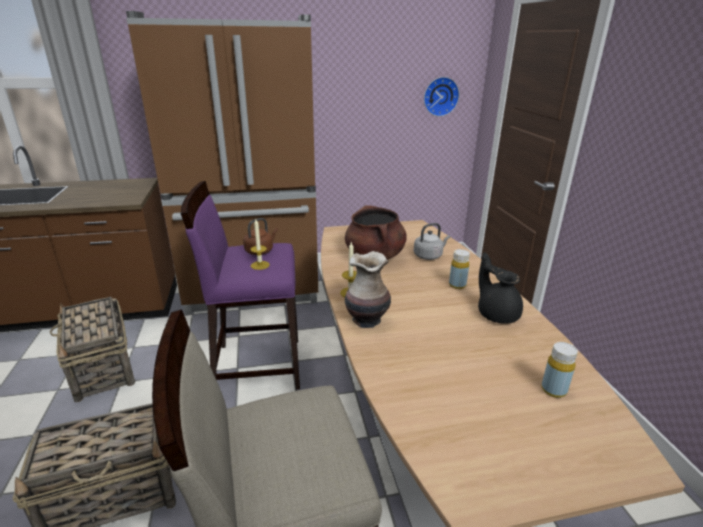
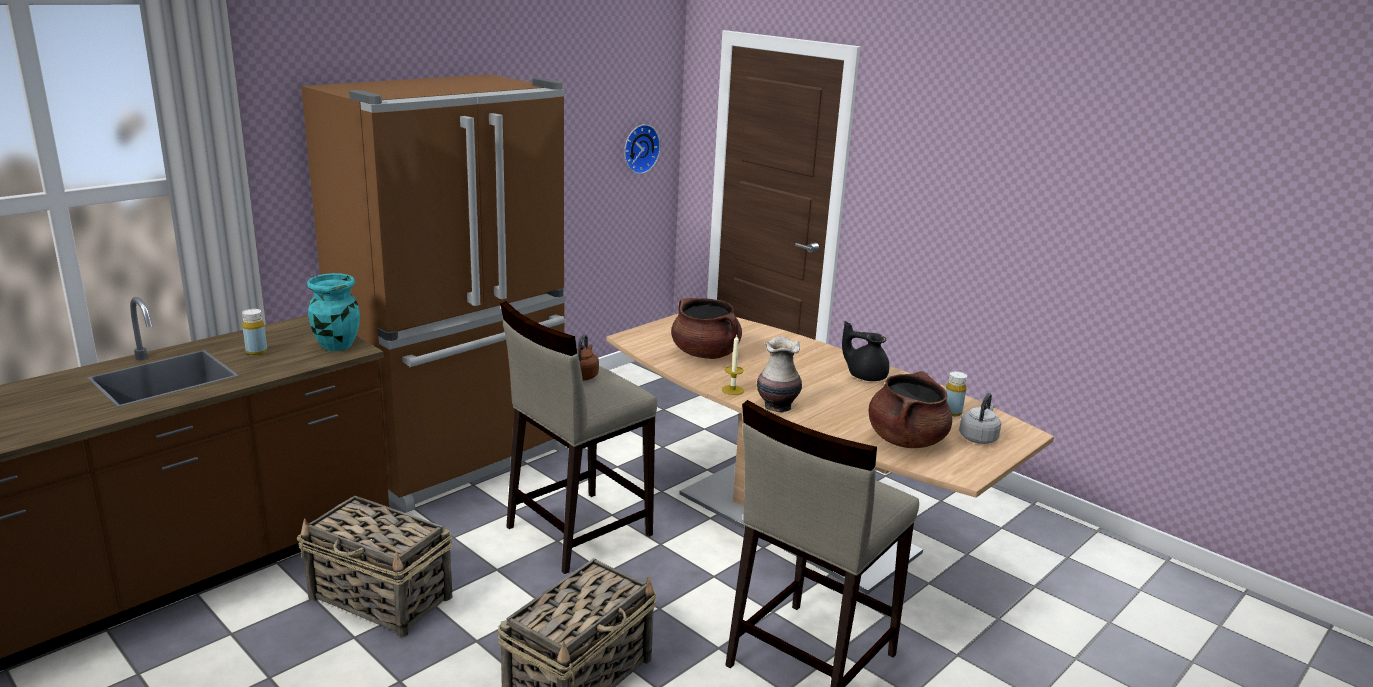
camera: 35 degrees left, 5 degrees down
(125, 196) = (336, 346): none -> turquoise vase
(257, 365) = (577, 531): purple stool -> beige stool
(260, 265) = (606, 389): candle -> none
(429, 256) = (753, 342): grey kettle -> grey kettle (978, 437)
(451, 408) = (906, 440): none -> brown cooking pot
(457, 285) = (810, 362): yellow bottle -> yellow bottle (256, 351)

